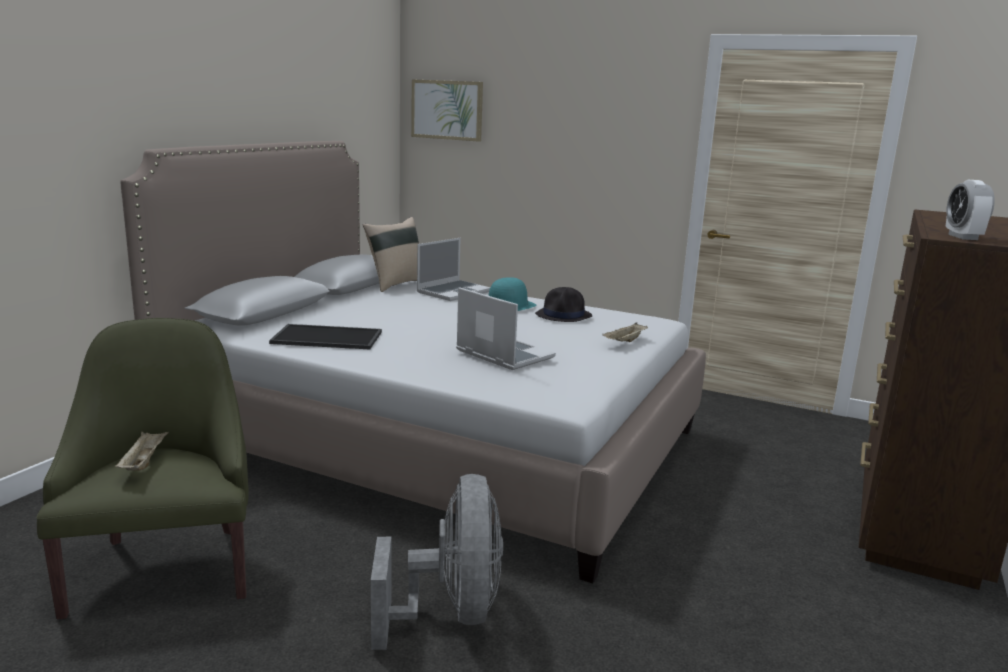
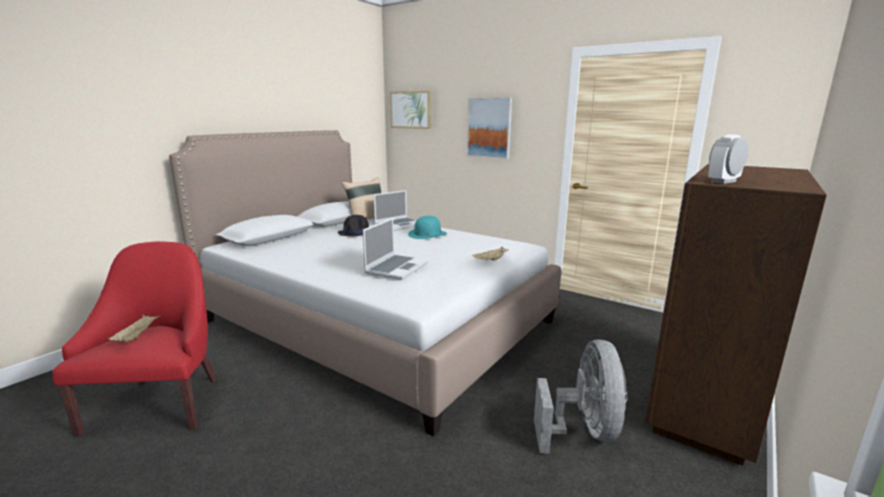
camera: 10 degrees right, 0 degrees up
(165, 567) = (160, 403): green armchair -> red armchair
(325, 338) = (291, 255): tray -> none
(451, 613) = (322, 452): grey fan -> grey fan (583, 430)
(502, 354) = (396, 268): laptop -> laptop turned 60 degrees clockwise
(564, 315) = (461, 241): black hat -> black hat (356, 232)
(578, 144) = (489, 128): none -> picture
(963, 237) = (723, 182): alarm clock -> alarm clock turned 45 degrees clockwise

